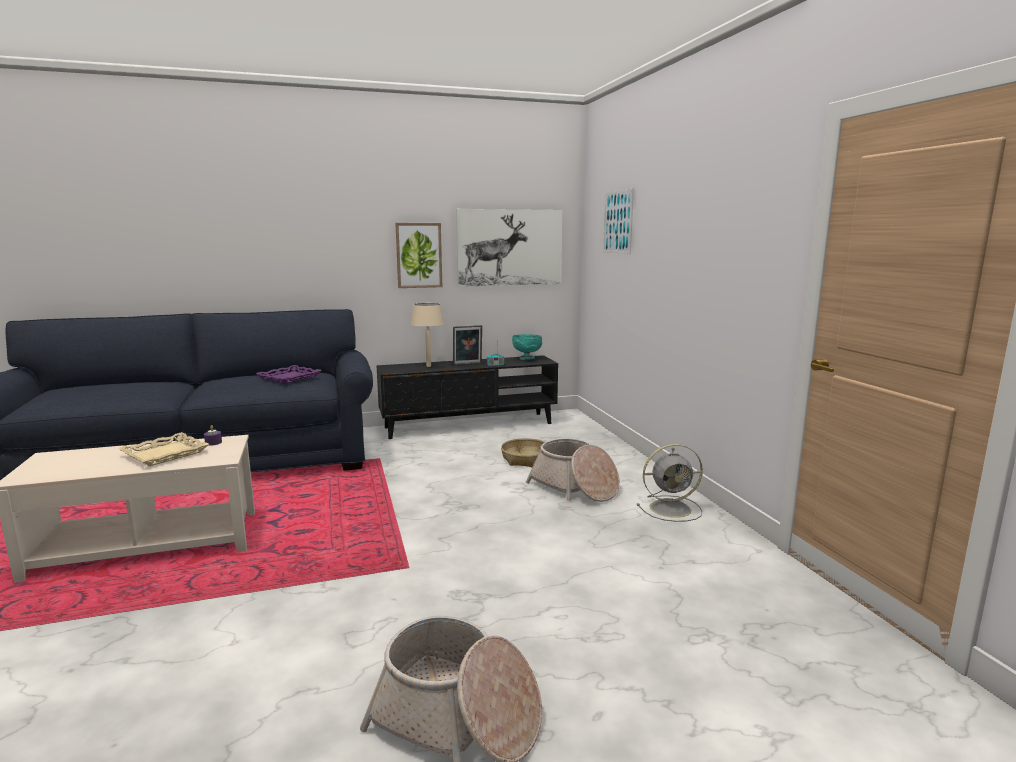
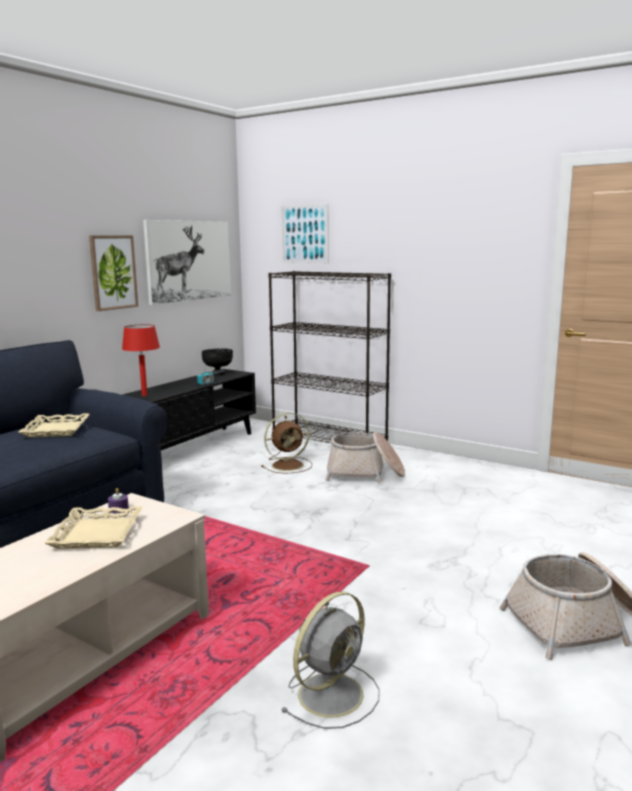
camera: 40 degrees left, 0 degrees up
(289, 378) = (55, 430): purple tray -> beige tray
(428, 366) = (144, 395): beige table lamp -> red table lamp
(467, 364) = (178, 387): picture frame -> none
(526, 459) = (289, 465): basket -> brown fan
(527, 358) = (218, 373): turquoise bowl -> black bowl
(605, 448) = (330, 441): none -> black bookcase
(672, 508) = (448, 467): grey fan -> grey fan (332, 693)

